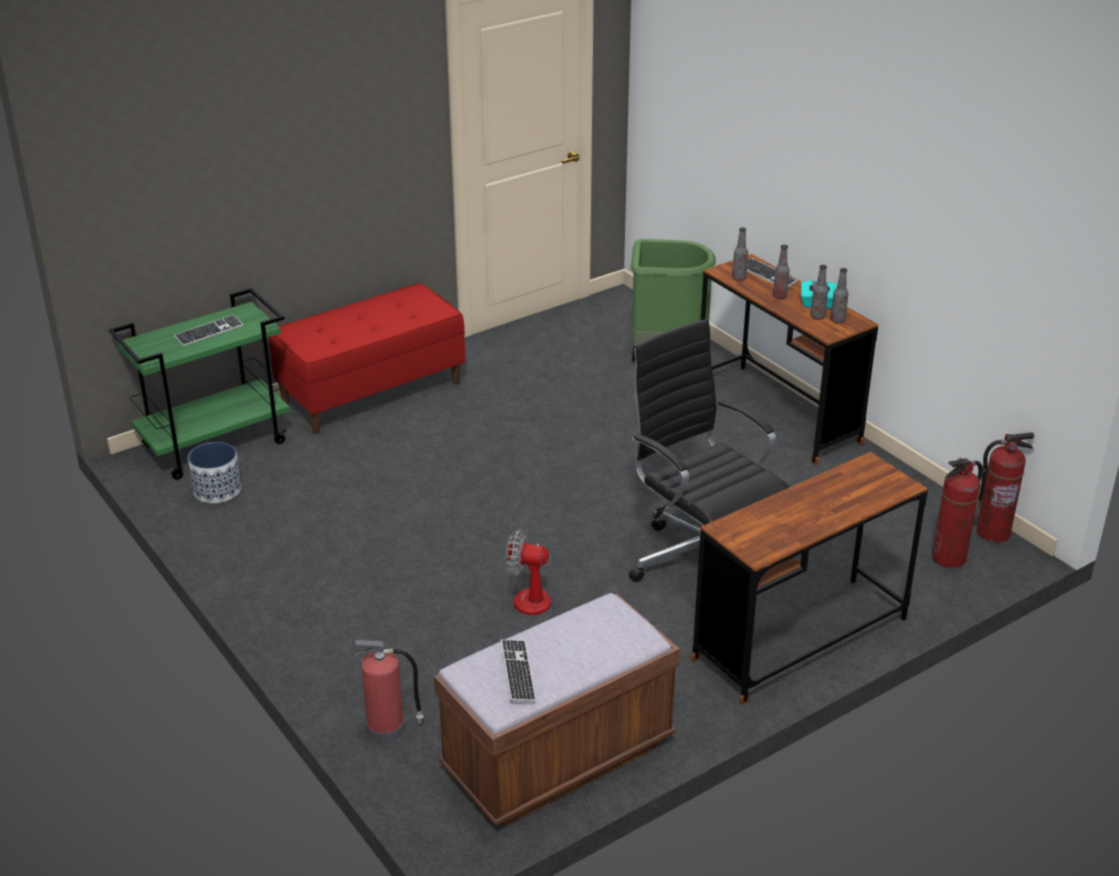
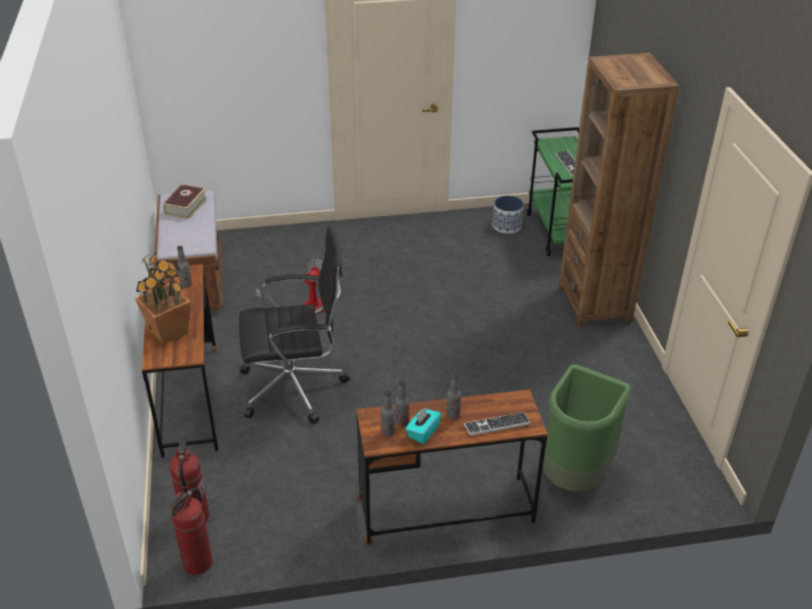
camera: 115 degrees right, 5 degrees up
(372, 392) = (595, 304): red bench -> brown bookcase
(388, 729) = (262, 238): fire extinguisher -> none
(518, 672) = (185, 206): keyboard -> book
(739, 278) = (501, 404): bottle -> bottle (186, 285)
(850, 496) = (169, 331): none -> potted plant

